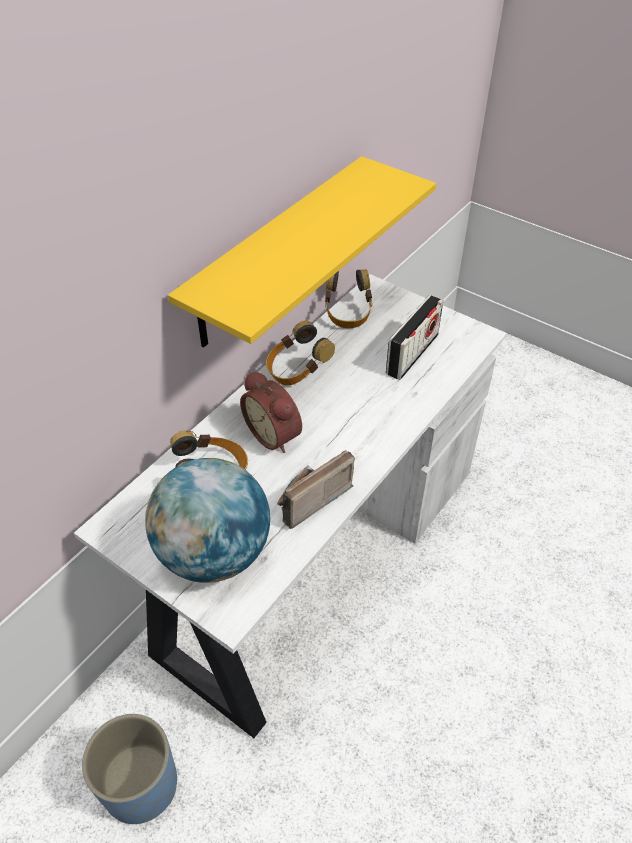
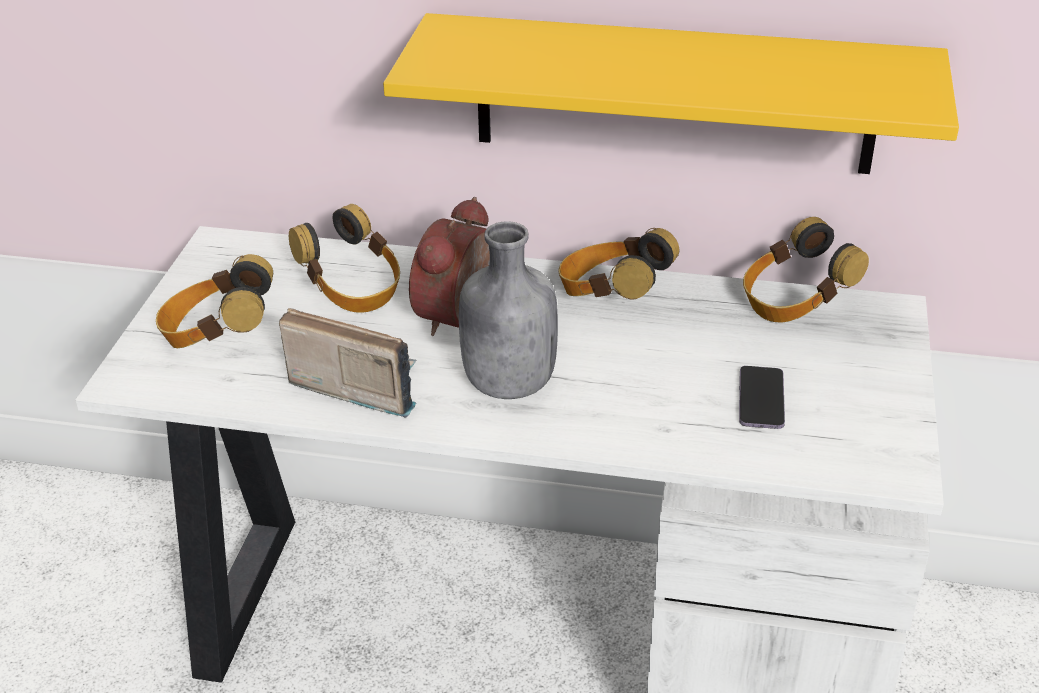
camera: 65 degrees right, 10 degrees down
(141, 785) = (91, 590): blue planter -> none
(214, 553) = (218, 335): globe -> headphones
(347, 437) = (507, 384): none -> grey bottle
(412, 354) = (761, 400): radio -> phone

